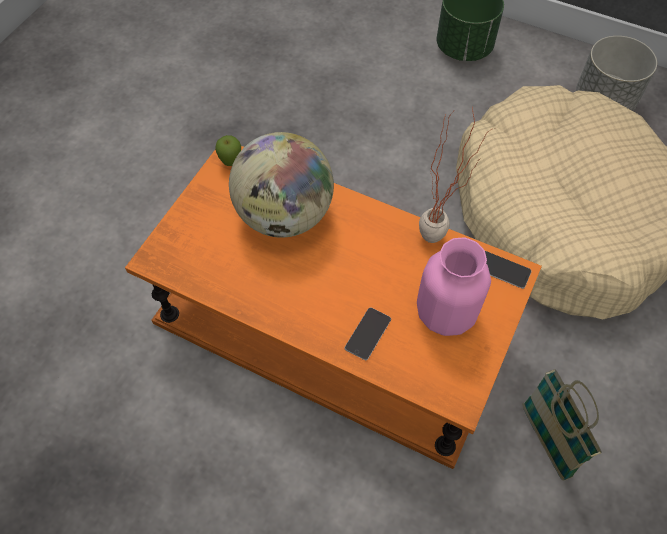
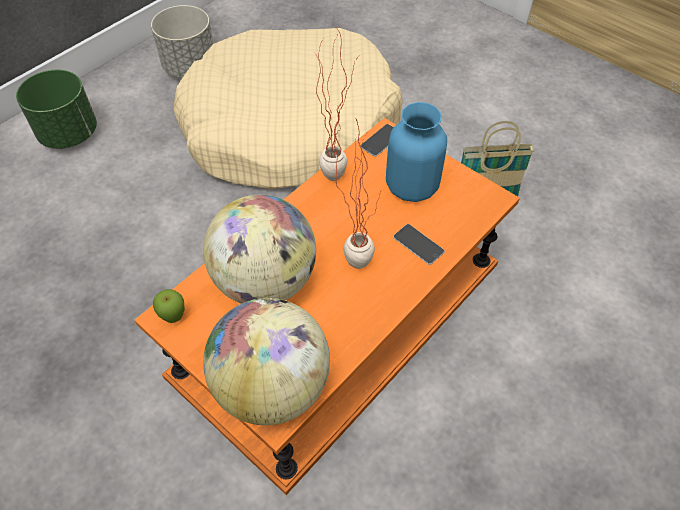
camera: 75 degrees left, 5 degrees down
(180, 249) = (272, 386): none -> globe
(335, 279) = (355, 255): none -> potted plant
(446, 313) = (412, 186): pink vase -> blue vase

